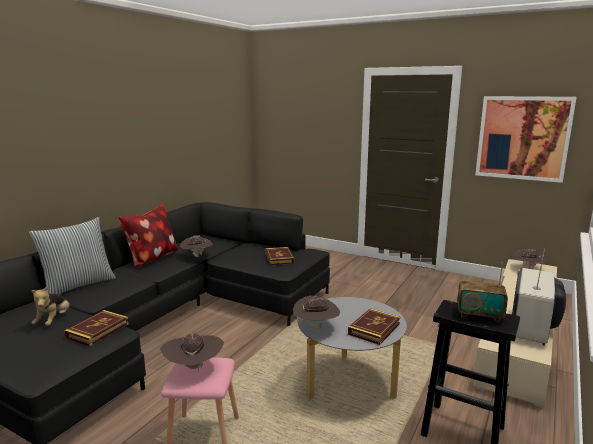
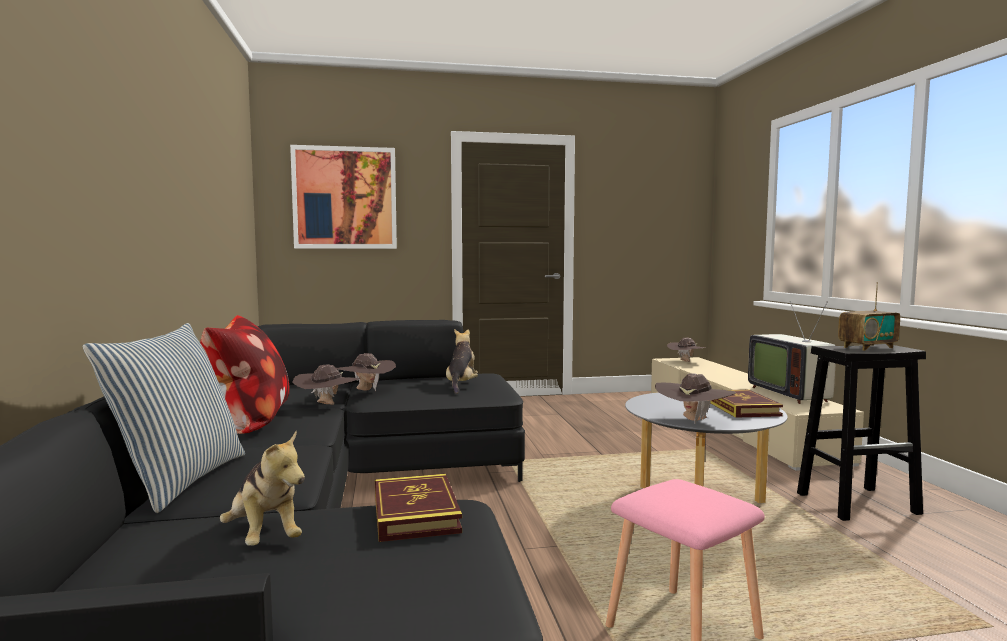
camera: 40 degrees left, 10 degrees down
(194, 368) = (677, 497): brown hat -> brown hat (366, 390)
(279, 258) = (461, 385): book -> plush toy
(522, 138) = (644, 219): picture -> picture (345, 198)

